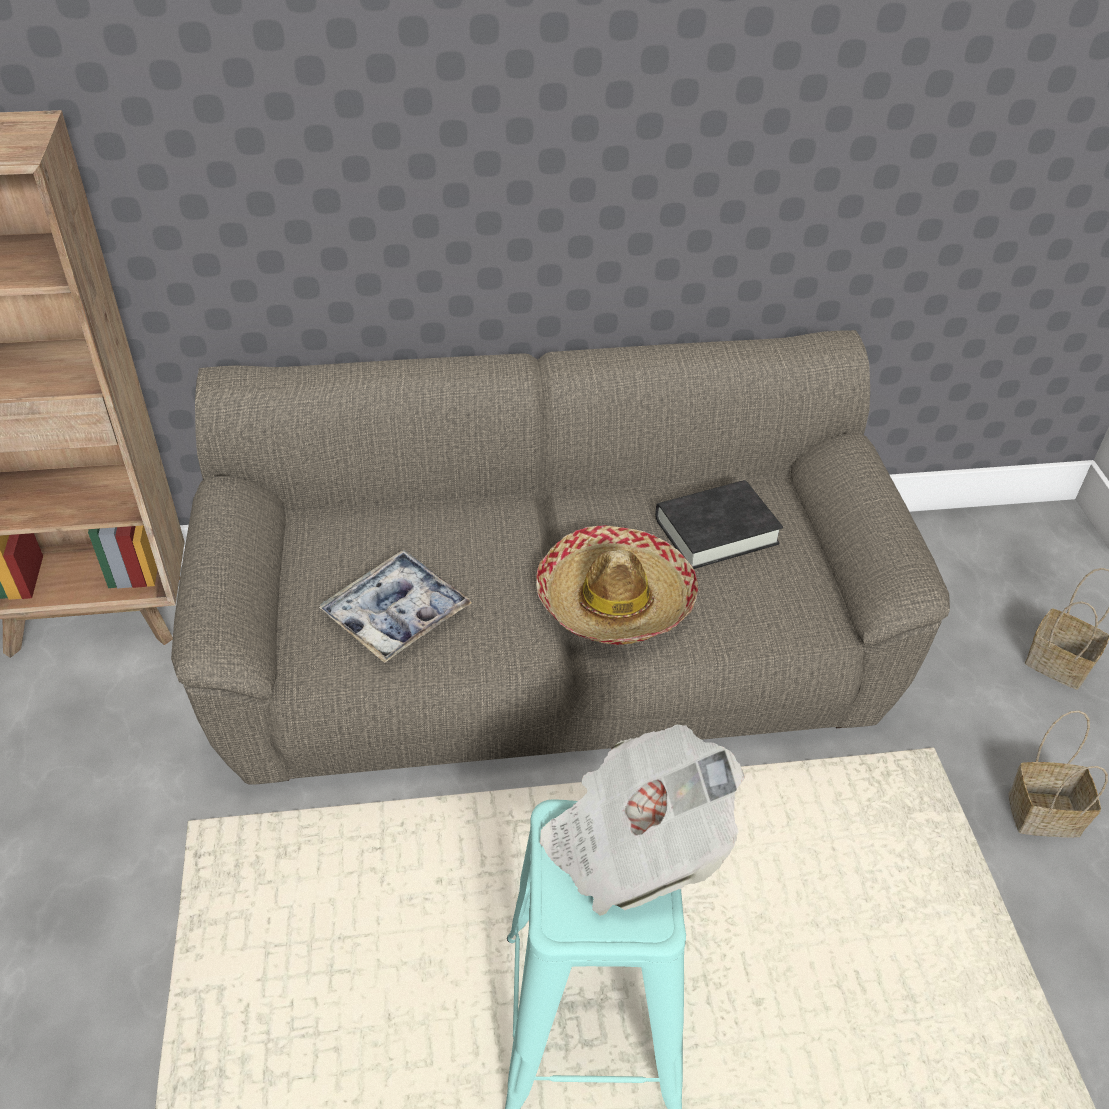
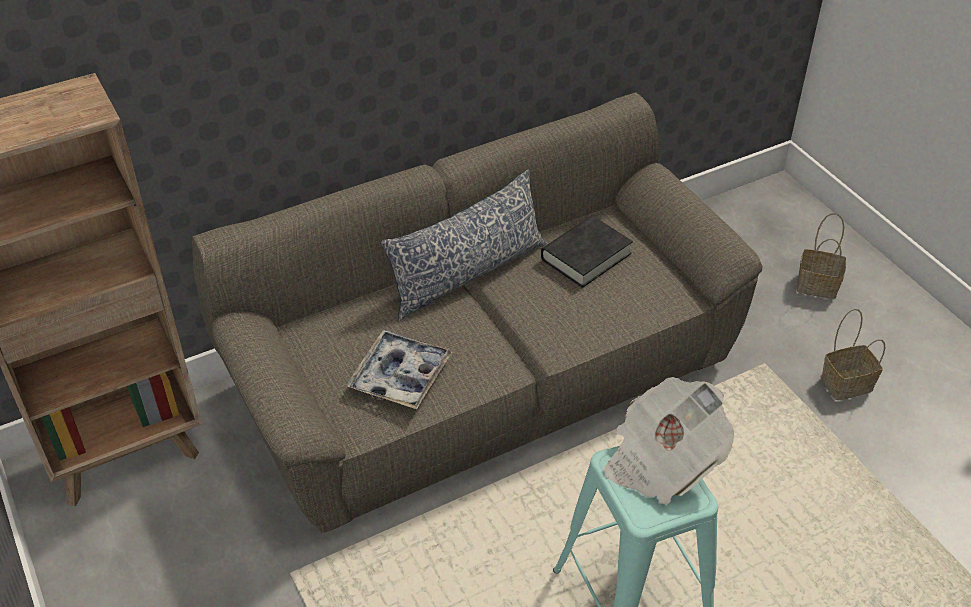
camera: 20 degrees left, 0 degrees up
(552, 511) = (467, 274): none -> pillow
(615, 600) = (543, 322): hat -> none

